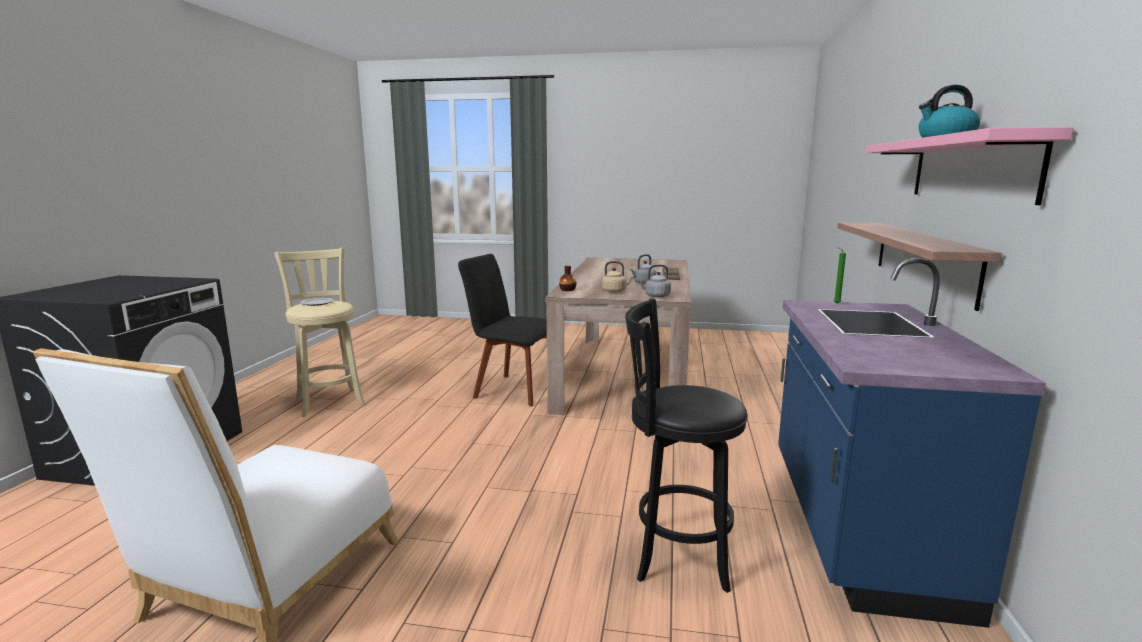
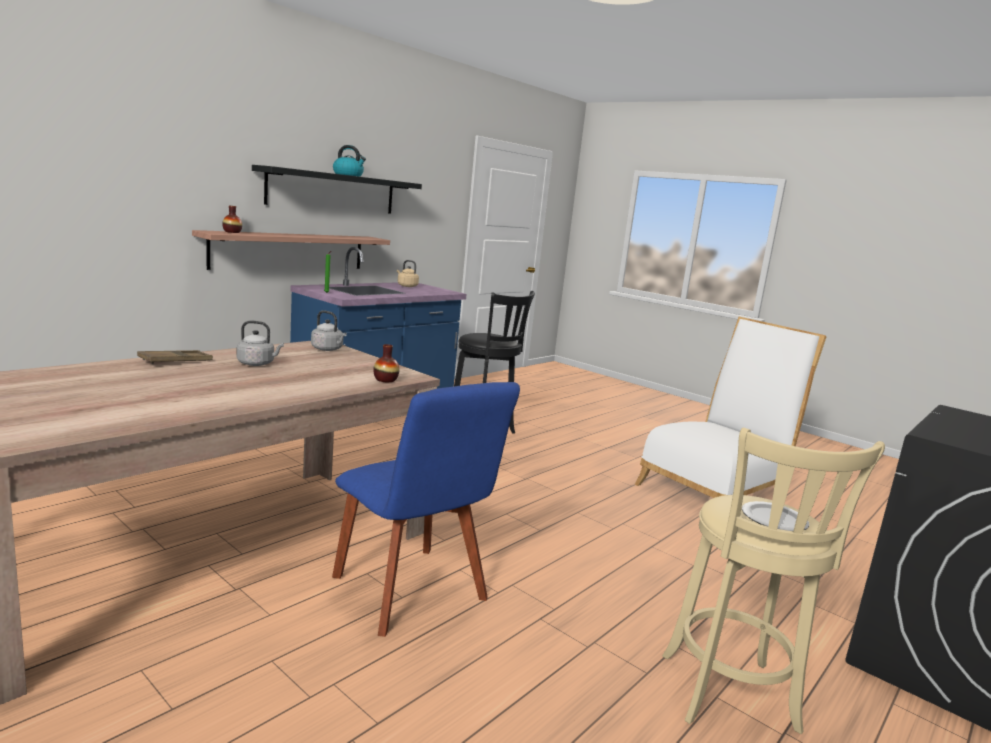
camera: 150 degrees left, 0 degrees up
(512, 390) = (412, 592): black chair -> blue chair
(615, 291) = (341, 364): beige kettle -> beige kettle (406, 286)
(877, 225) = (232, 232): none -> vase
(970, 168) = (333, 191): pink shelf -> black shelf

